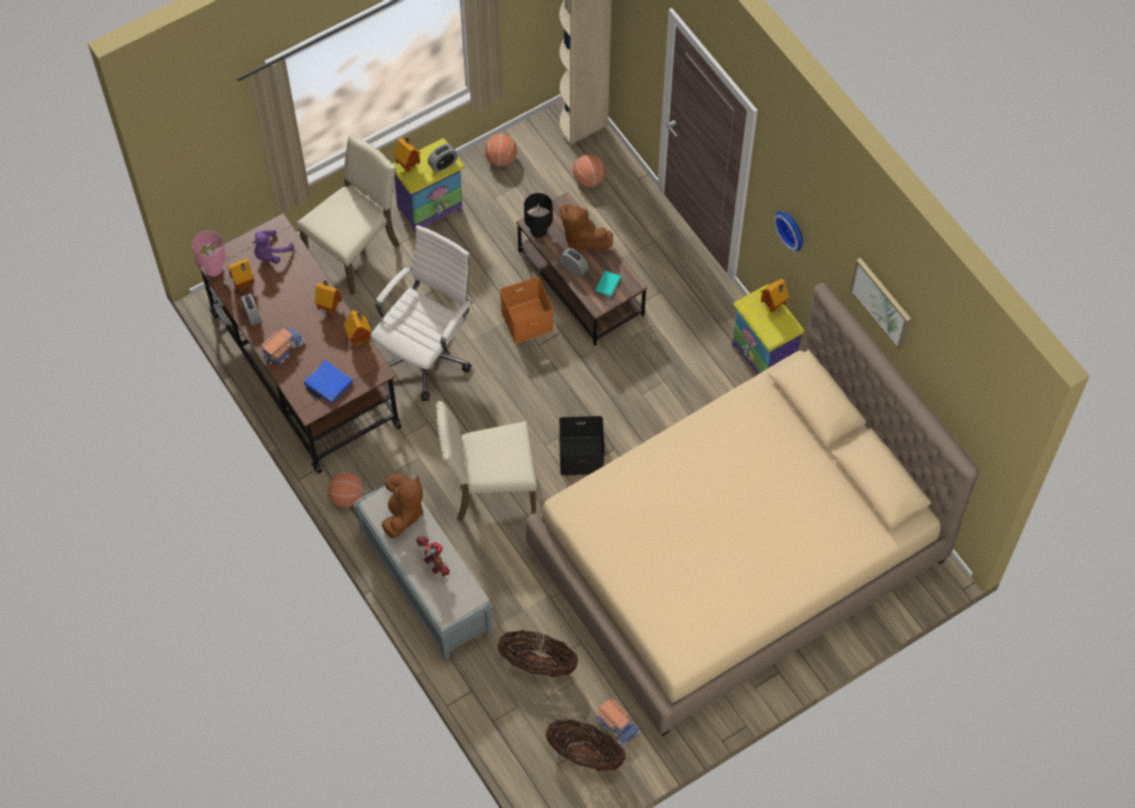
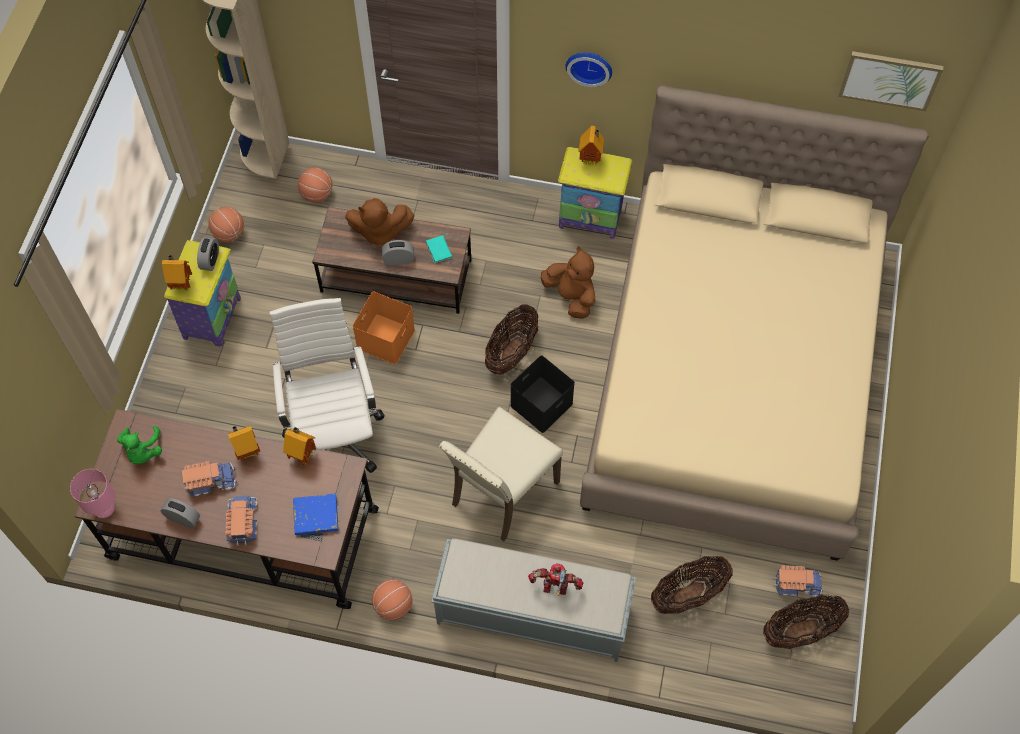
camera: 45 degrees left, 0 degrees up
(244, 285) = (147, 499): toy house -> none
(271, 254) = (143, 451): purple plush toy -> green plush toy
(291, 307) = (210, 481): none -> toy truck
(355, 251) = (184, 402): beige chair -> none
(403, 513) = (484, 569): brown plush toy -> brown plush toy (571, 296)
(538, 232) = (339, 255): black table lamp -> none
(601, 402) = (511, 352): none -> basket
(881, 303) = (744, 53): picture -> picture (889, 79)

